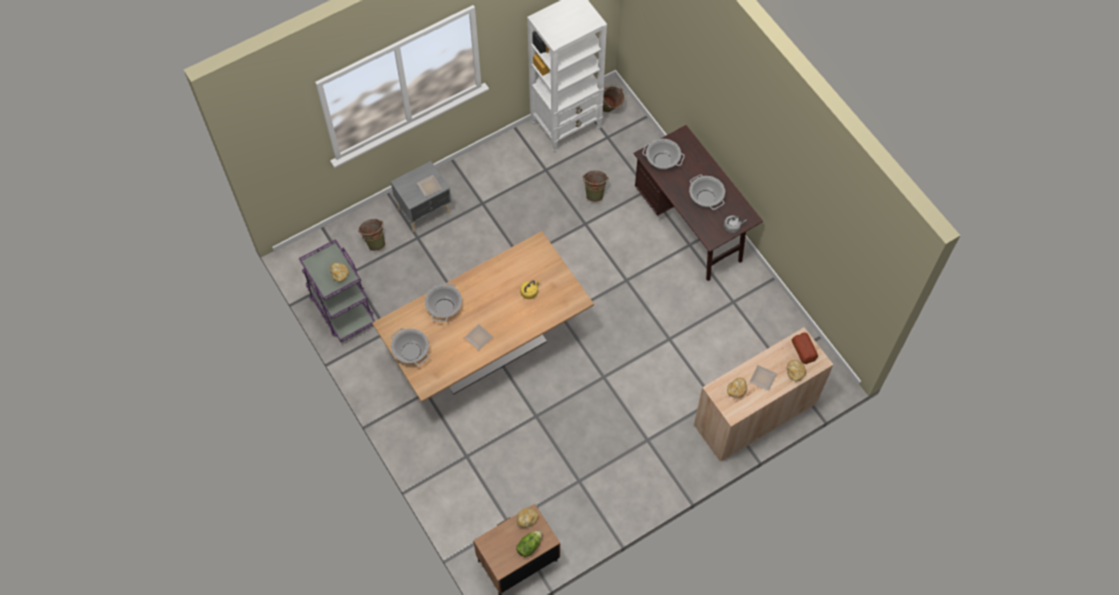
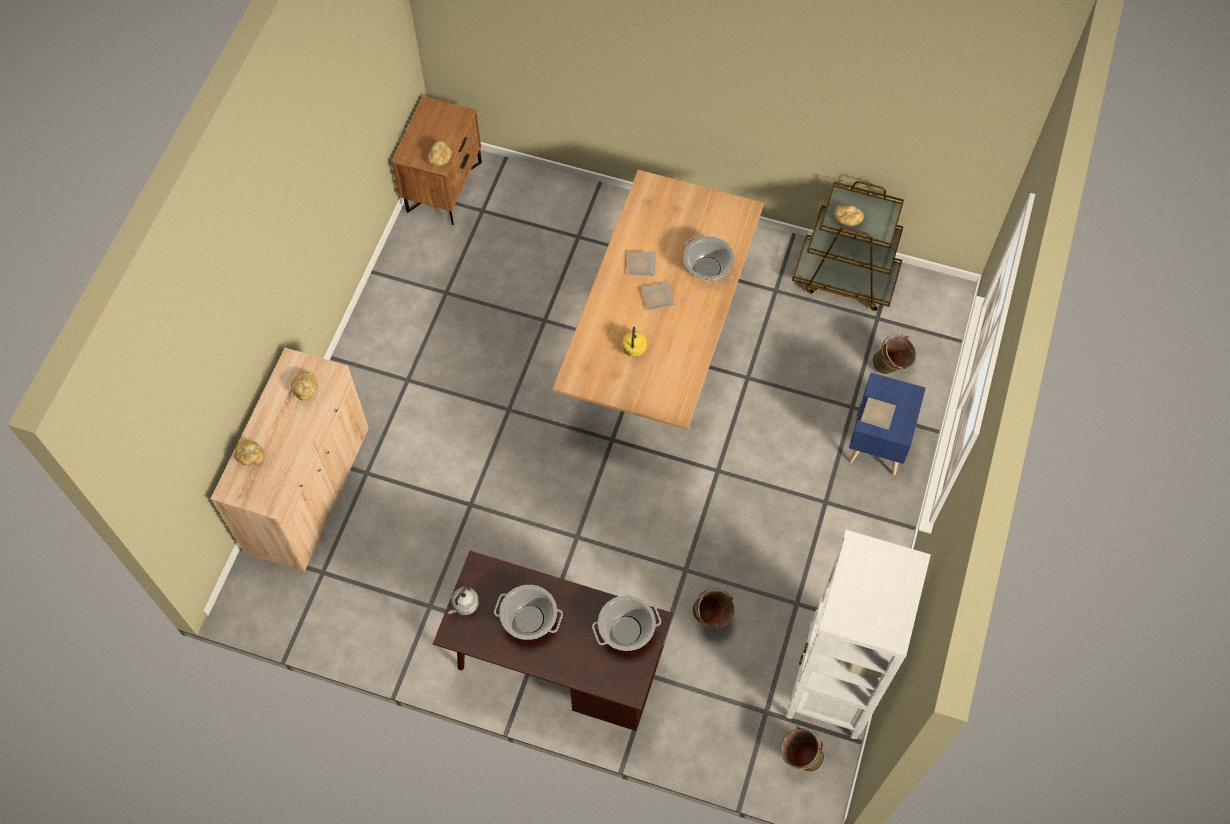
camera: 140 degrees right, 0 degrees up
(341, 308) = (845, 278): purple cart -> brown cart
(411, 352) = (694, 204): cooking pot -> none
(425, 211) = (877, 442): grey nightstand -> blue nightstand
(529, 546) = (418, 139): lettuce -> none
(763, 379) = (283, 422): plate -> plate (656, 296)
(804, 349) = (258, 491): bread -> none

